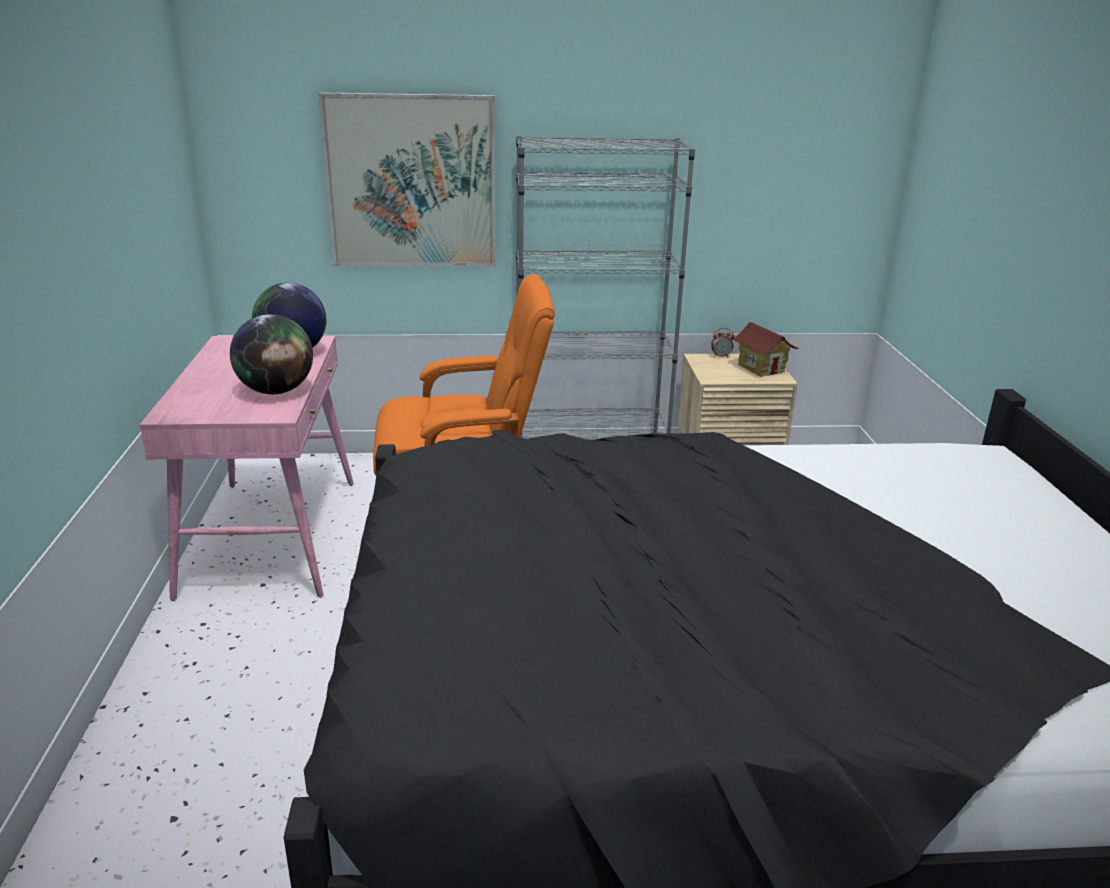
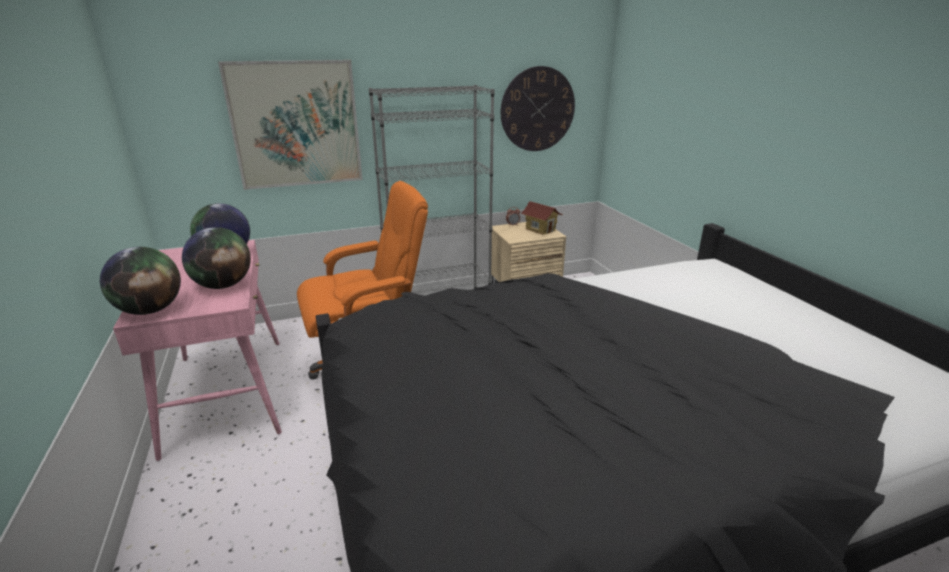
camera: 15 degrees left, 0 degrees up
(185, 409) = (151, 310): none -> globe
(779, 180) = (537, 109): none -> wall clock

